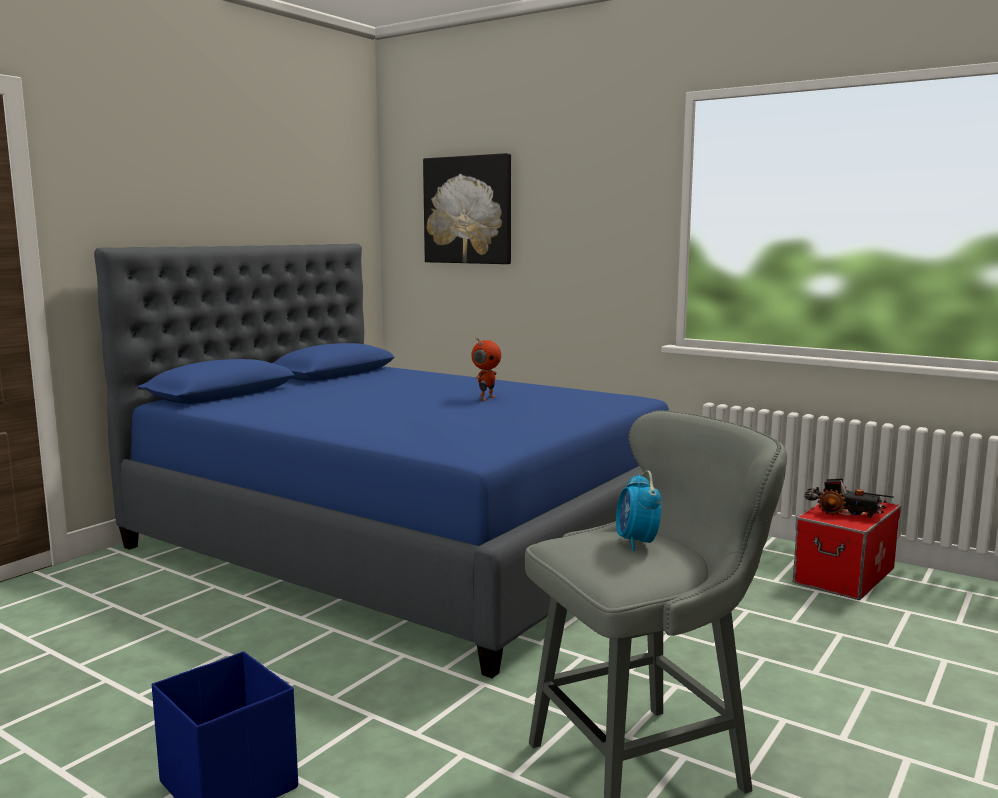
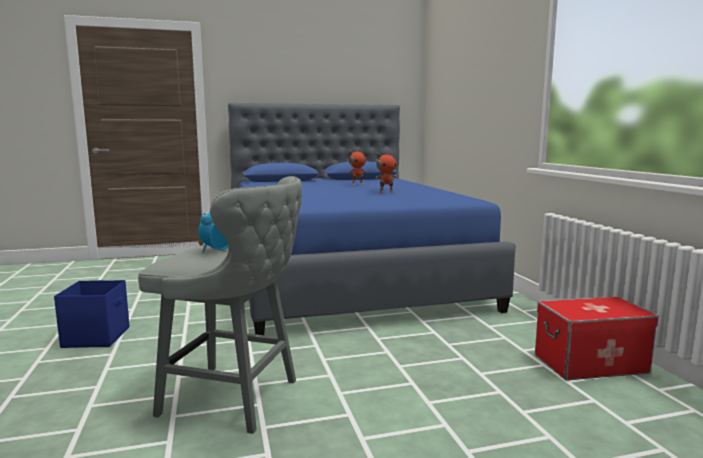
camera: 40 degrees right, 0 degrees up
(386, 388) = (357, 184): none -> toy robot
(468, 210) = (453, 79): picture -> none
(845, 513) = (586, 308): toy truck -> none

